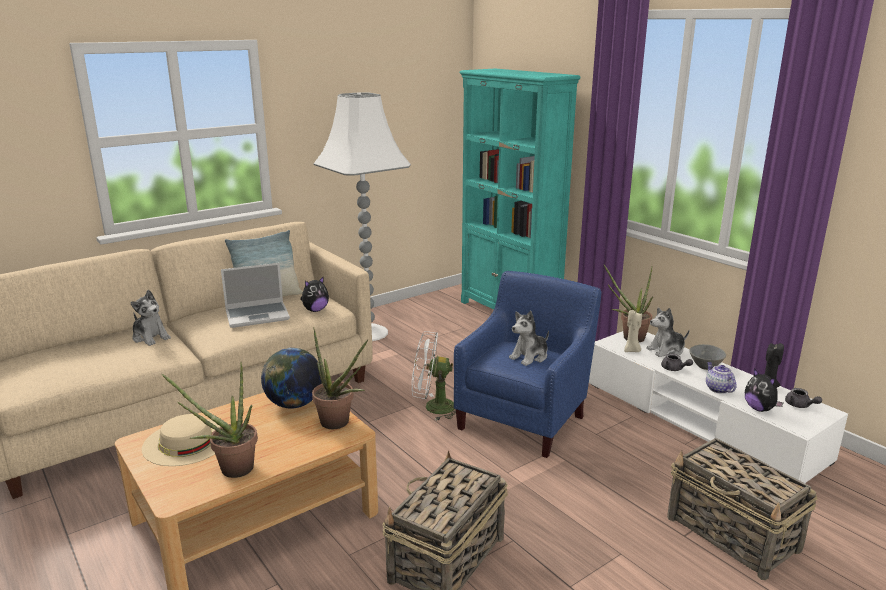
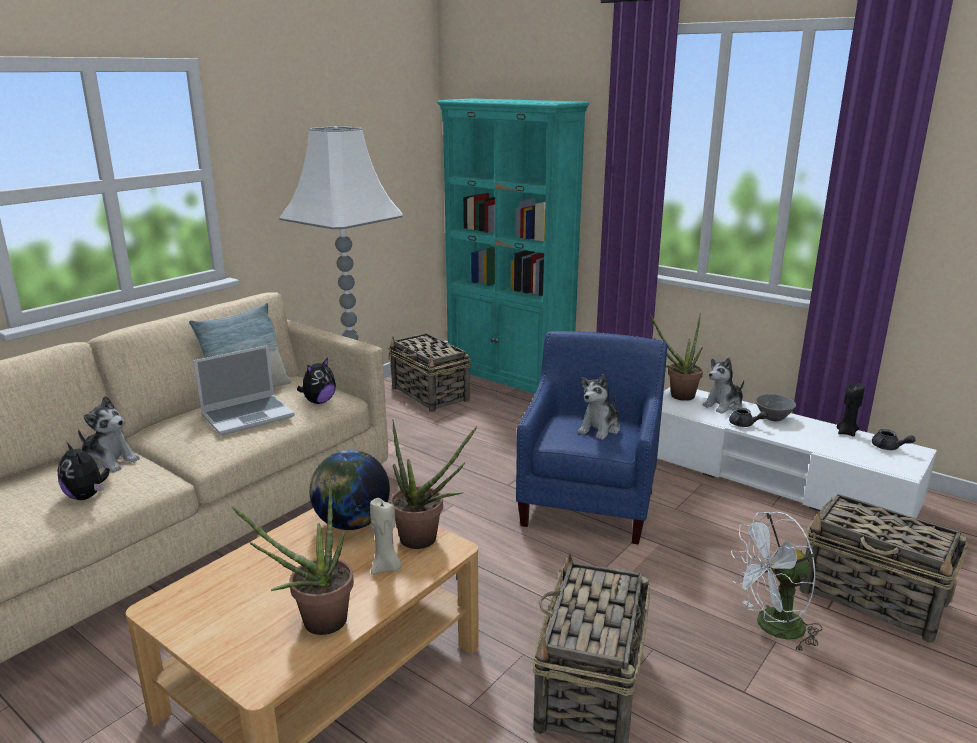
camera: 15 degrees left, 0 degrees up
(186, 442) = (232, 596): beige hat -> none
(433, 407) = (478, 504): white fan -> white fan (771, 628)
(439, 315) = (430, 395): none -> basket
(631, 350) = (689, 410): beige candle -> beige candle (386, 568)
(718, 389) = (800, 440): teapot -> none
(759, 409) = (854, 456): plush toy -> plush toy (87, 496)

